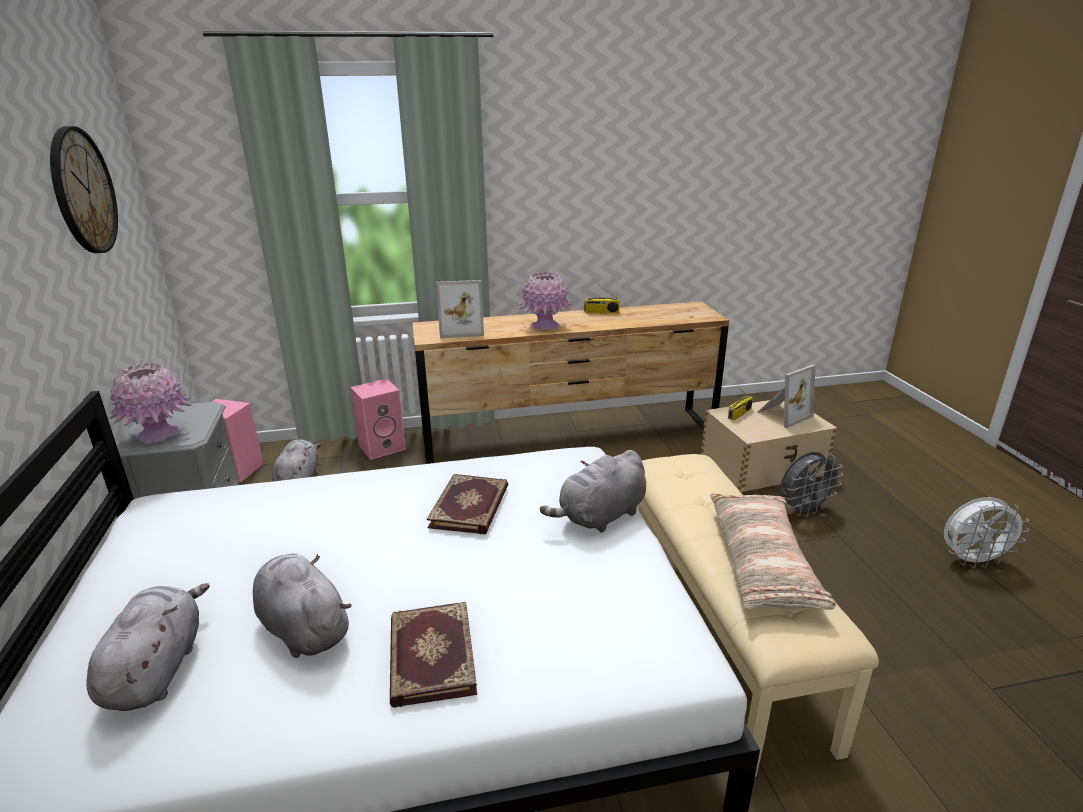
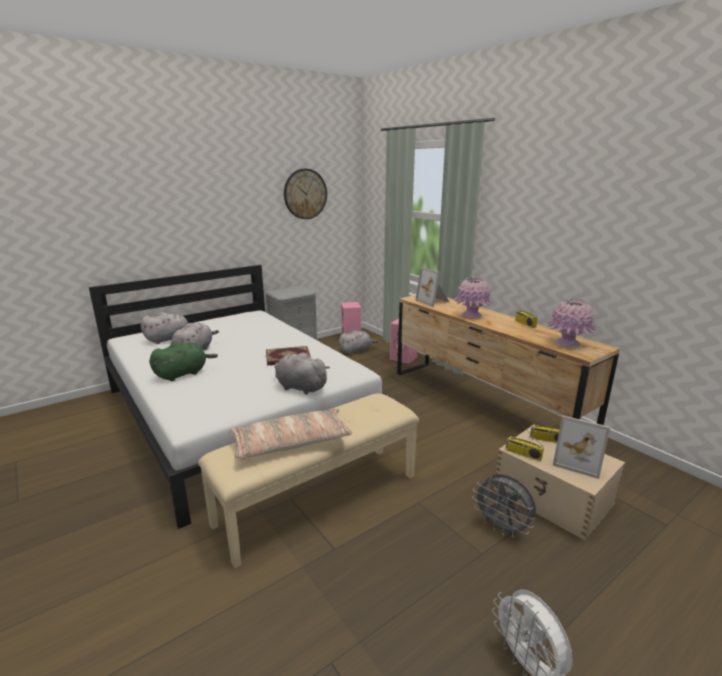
camera: 65 degrees right, 5 degrees down
(158, 434) = (282, 292): pink vase -> pink vase (567, 343)
(430, 656) = (183, 374): book -> green plush toy
(761, 434) = (523, 454): none -> radio

